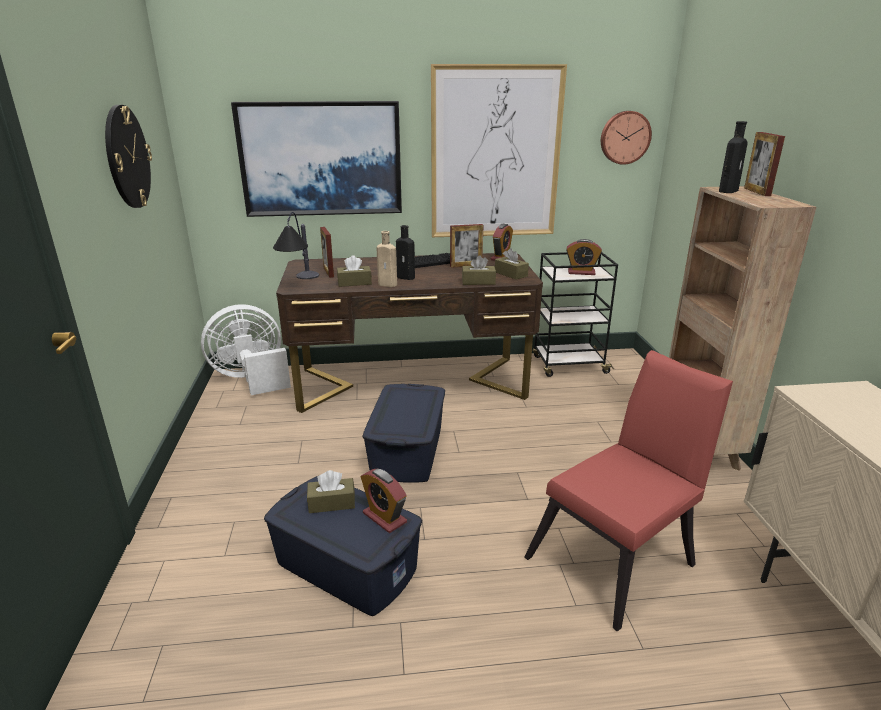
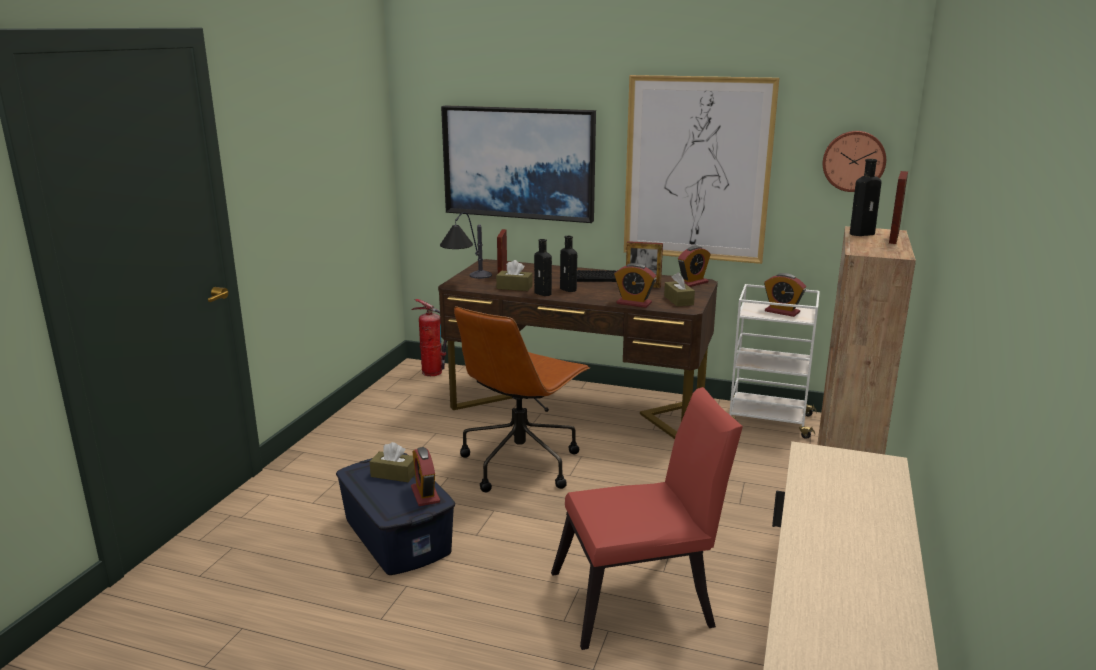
camera: 25 degrees right, 5 degrees down
(127, 157) = (327, 154): wall clock -> none
(251, 379) = (432, 372): white fan -> fire extinguisher
(389, 284) = (543, 293): beige bottle -> black bottle
(406, 451) = (521, 463): blue storage box -> brown office chair
(478, 282) = (634, 303): brown tissue box -> alarm clock
(568, 365) = (768, 421): black cart -> white cart

